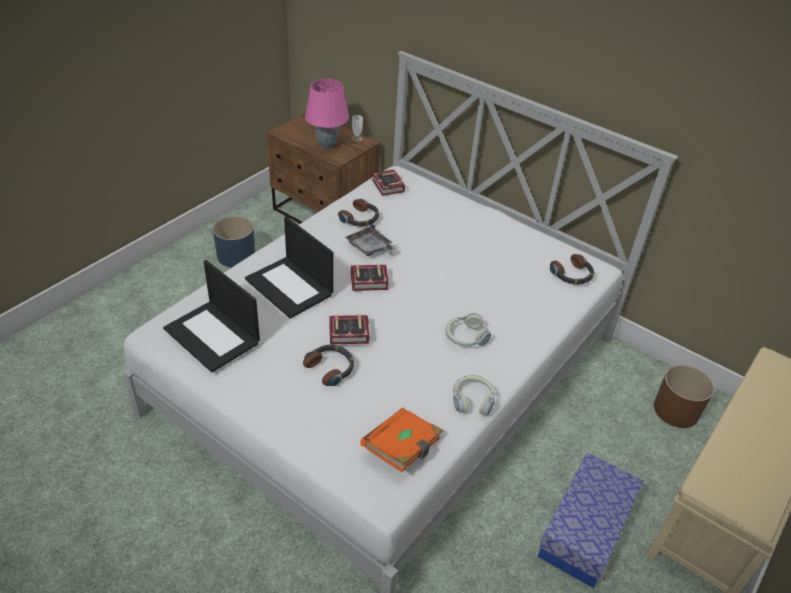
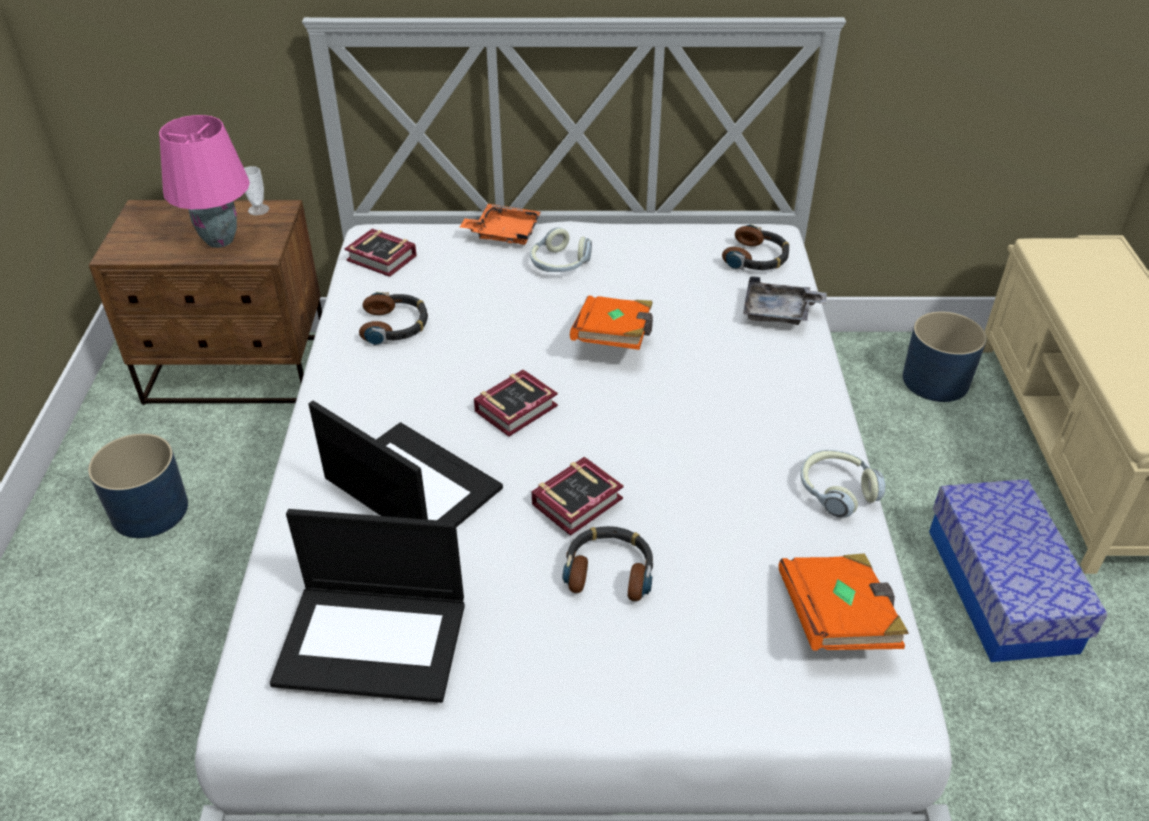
camera: 35 degrees left, 0 degrees up
(290, 287) = (410, 485): laptop -> laptop turned 150 degrees counterclockwise
(370, 247) = (459, 360): grey tray -> grey tray (779, 313)
(450, 275) = (614, 339): none -> orange book
(456, 200) = (504, 233): none -> orange tray
(465, 337) = (731, 412): headphones -> headphones (559, 264)
(675, 410) = (935, 381): brown planter -> blue planter

